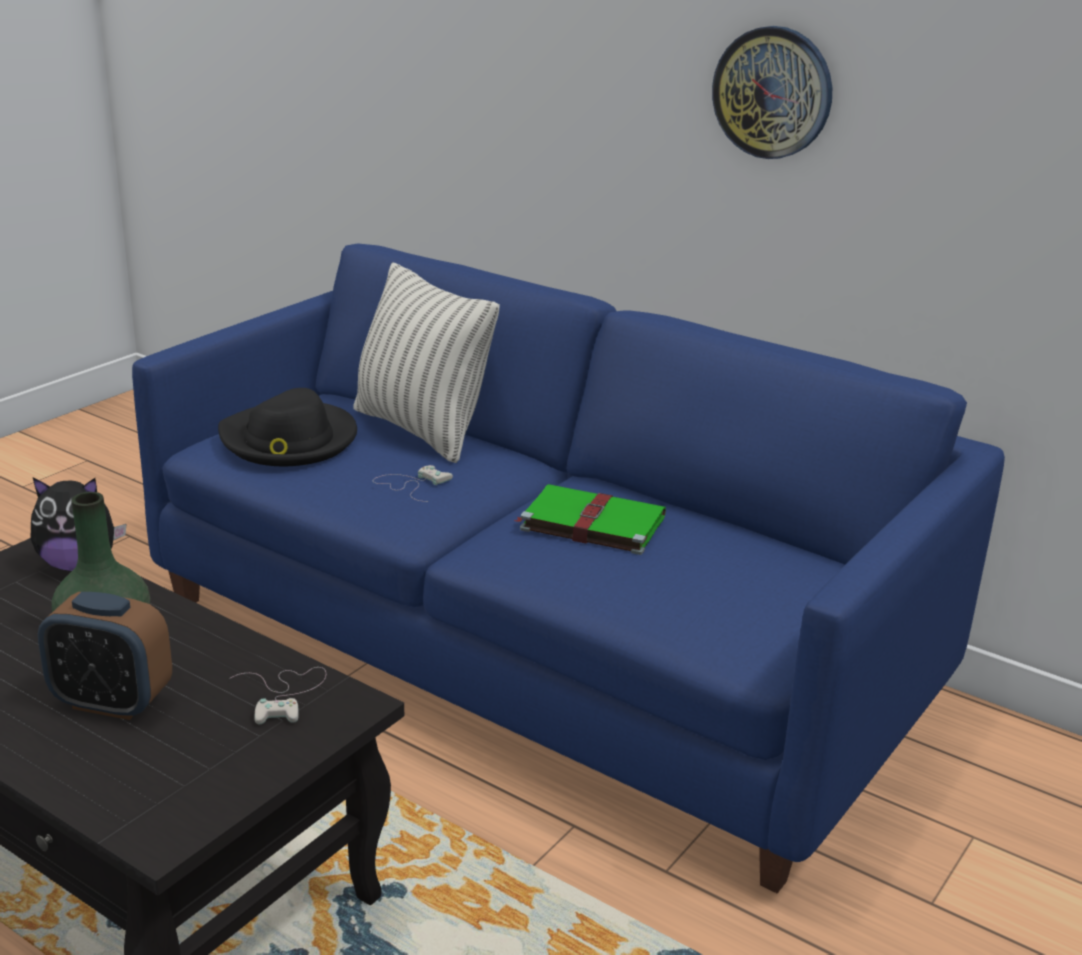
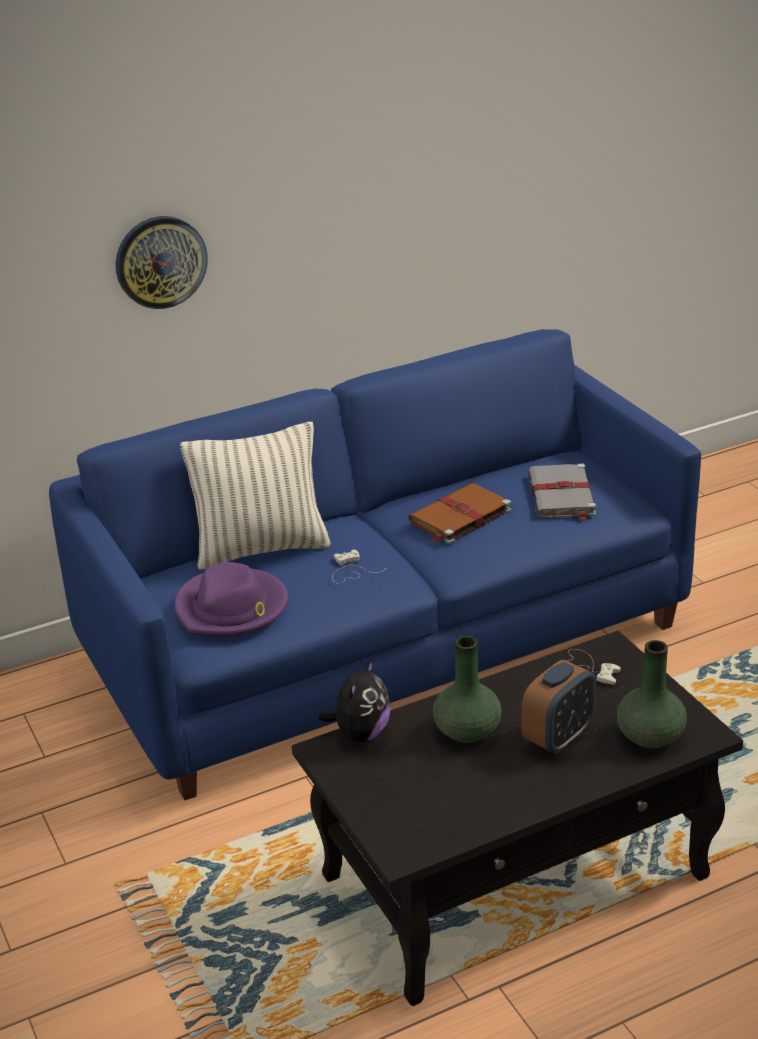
camera: 60 degrees left, 5 degrees up
(135, 782) = (650, 737): none -> green vase
(289, 440) = (232, 608): black hat -> purple hat
(590, 523) = (459, 517): green book -> brown book
(718, 583) = (561, 495): none -> grey book
(773, 92) = (371, 200): wall clock -> wall clock (160, 261)

